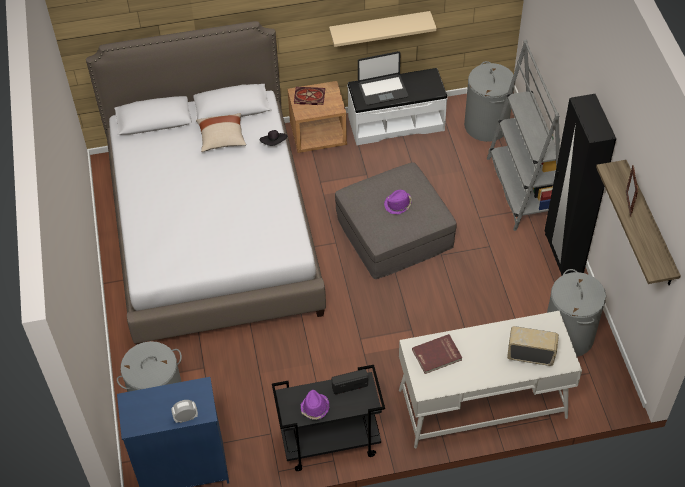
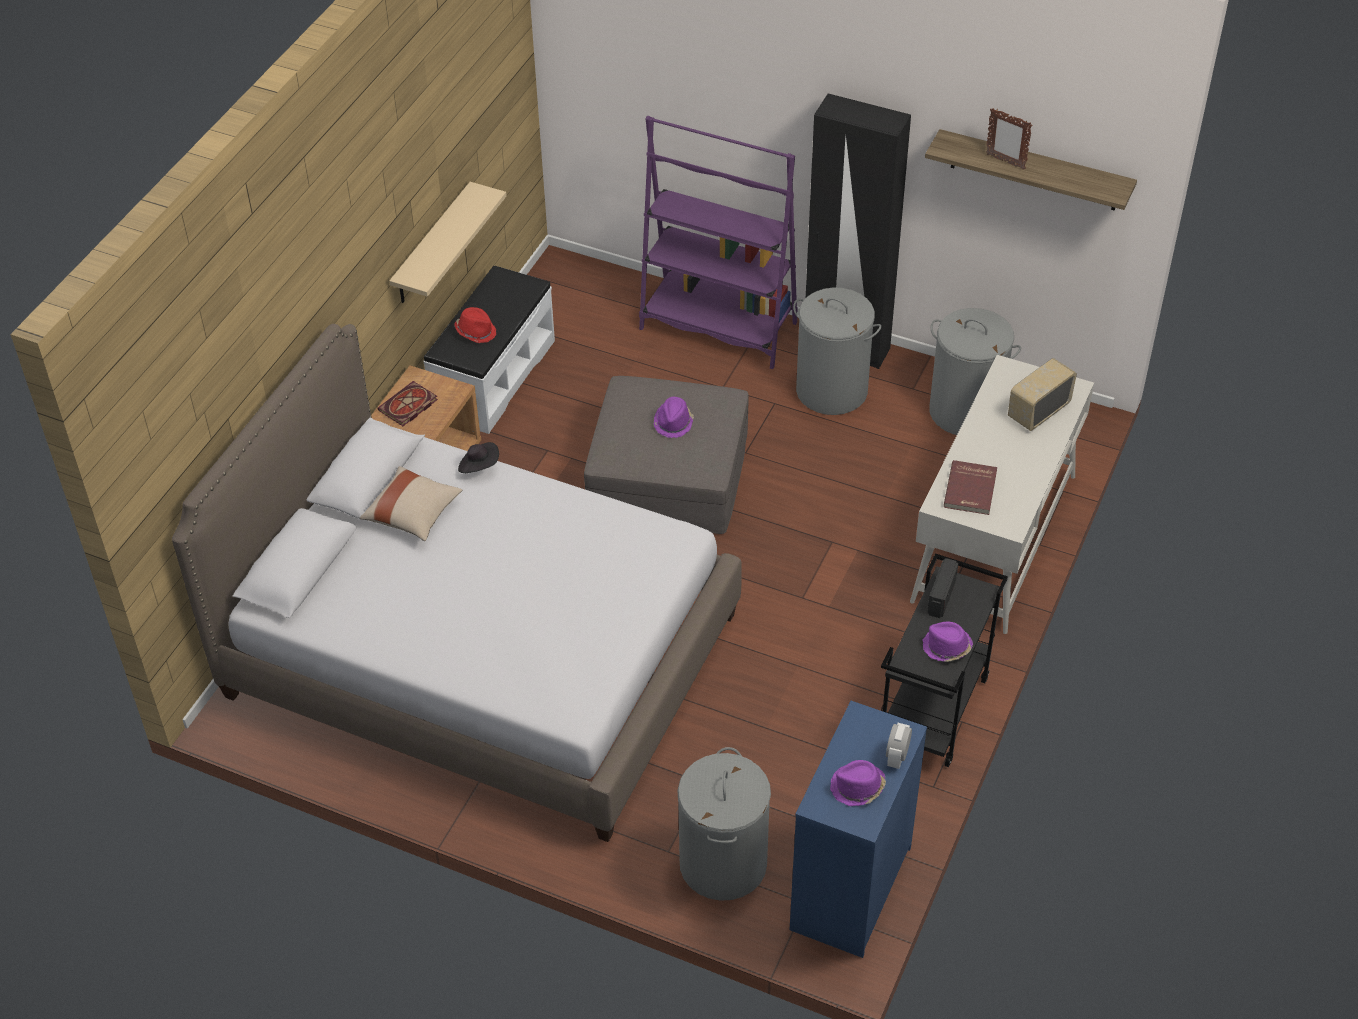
camera: 55 degrees left, 5 degrees down
(152, 411) = (857, 788): none -> purple hat
(382, 90) = (476, 331): laptop -> red hat
(486, 126) = (588, 301): grey laundry basket -> grey laundry basket (832, 390)
(523, 189) = (718, 326): grey bookcase -> purple bookcase

